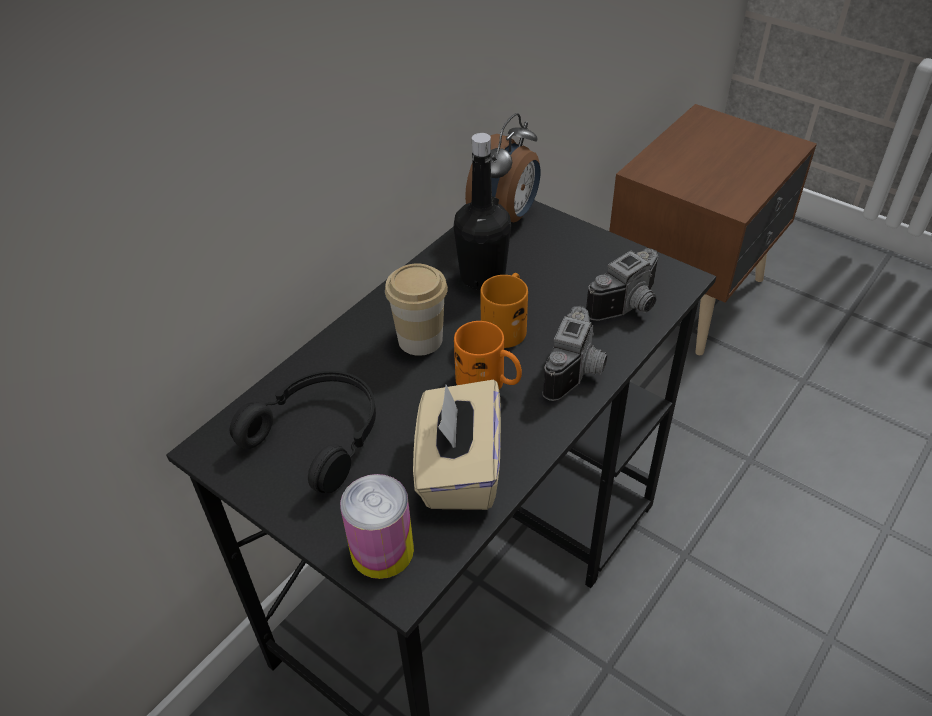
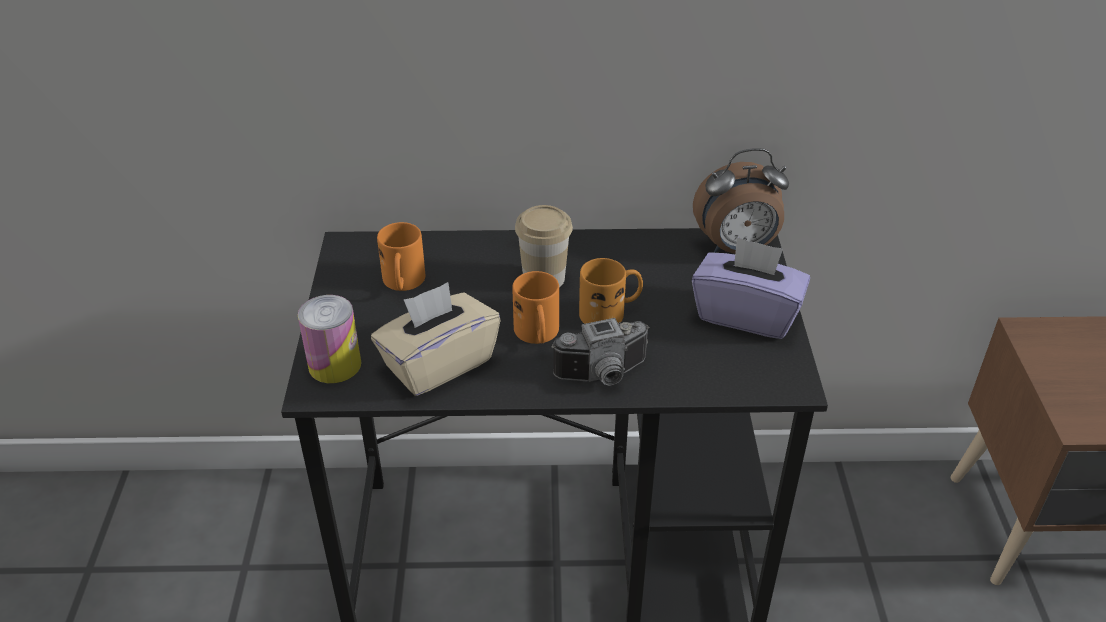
camera: 50 degrees right, 5 degrees down
(319, 435) = (403, 283): black headphones -> orange mug
(482, 277) = (650, 272): black bottle -> none
(585, 256) = (746, 314): none -> purple tissue box
(630, 306) = (716, 369): camera -> none

